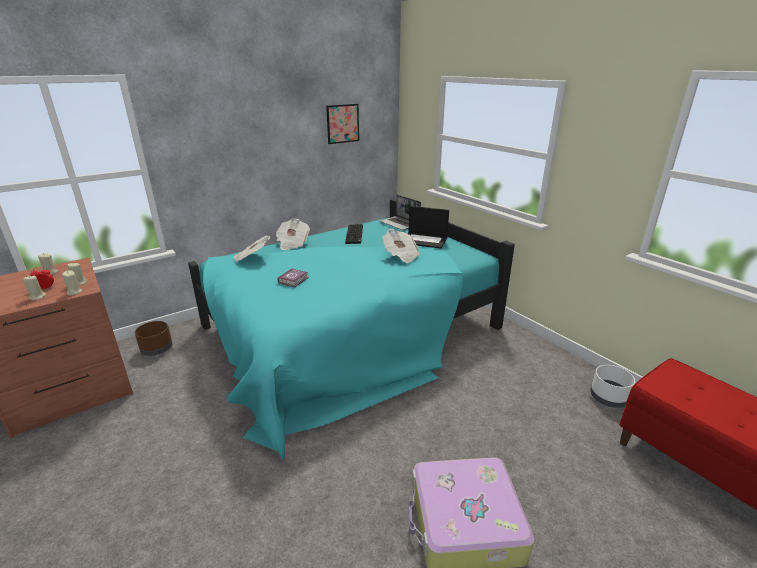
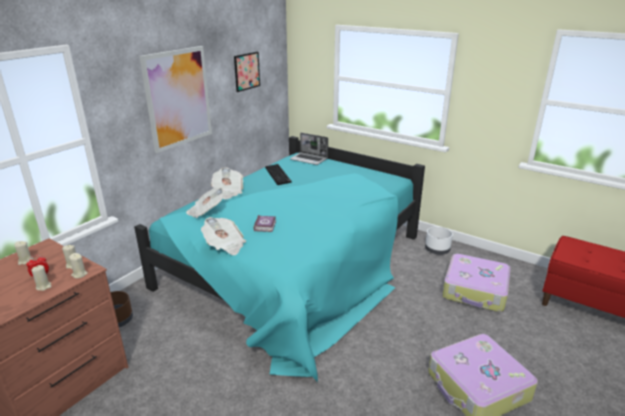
camera: 20 degrees left, 0 degrees up
(253, 142) = (178, 98): none -> picture
(401, 255) = (337, 188): newspaper -> newspaper (225, 245)
(425, 240) = (345, 172): laptop -> none
(536, 404) = (475, 291): none -> suitcase
(608, 398) = (519, 275): white planter -> white planter (437, 250)

